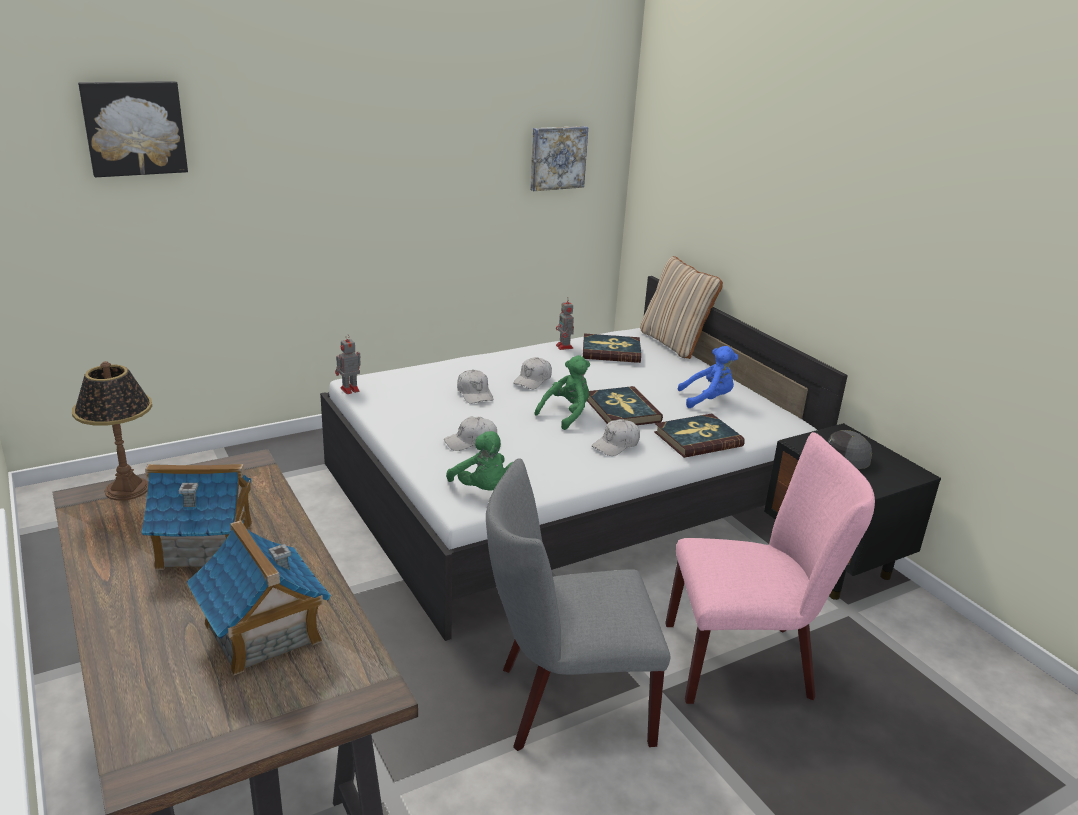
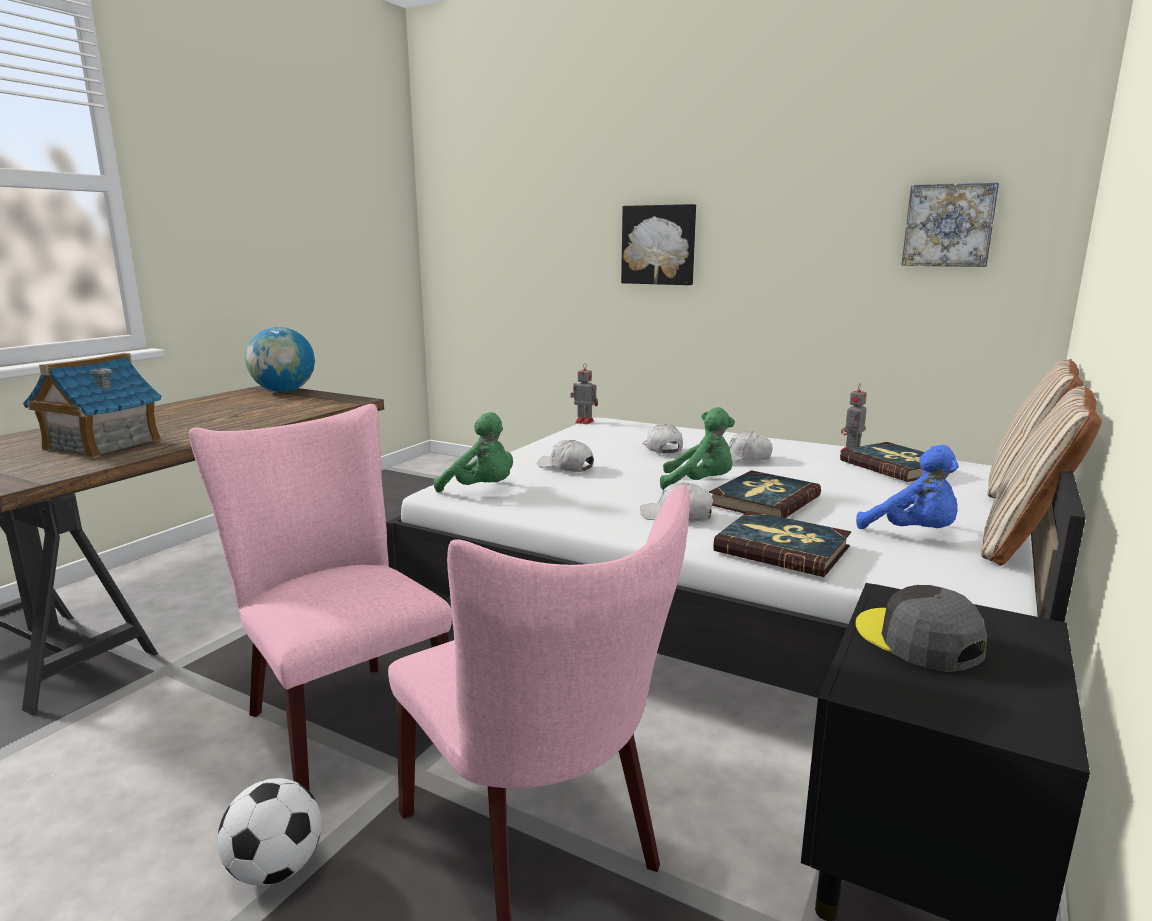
camera: 60 degrees right, 10 degrees down
(127, 489) = (284, 391): table lamp -> globe
(134, 128) = (521, 184): picture -> picture (659, 245)
(204, 545) = (221, 414): toy house -> none
(474, 393) = (662, 448): white cap -> white cap turned 135 degrees clockwise
(483, 490) = (481, 490): green plush toy -> green plush toy turned 90 degrees counterclockwise
(564, 704) = (341, 720): grey chair -> pink chair
(706, 767) = (276, 869): none -> football
(743, 384) = (1025, 544): none -> beige pillow

